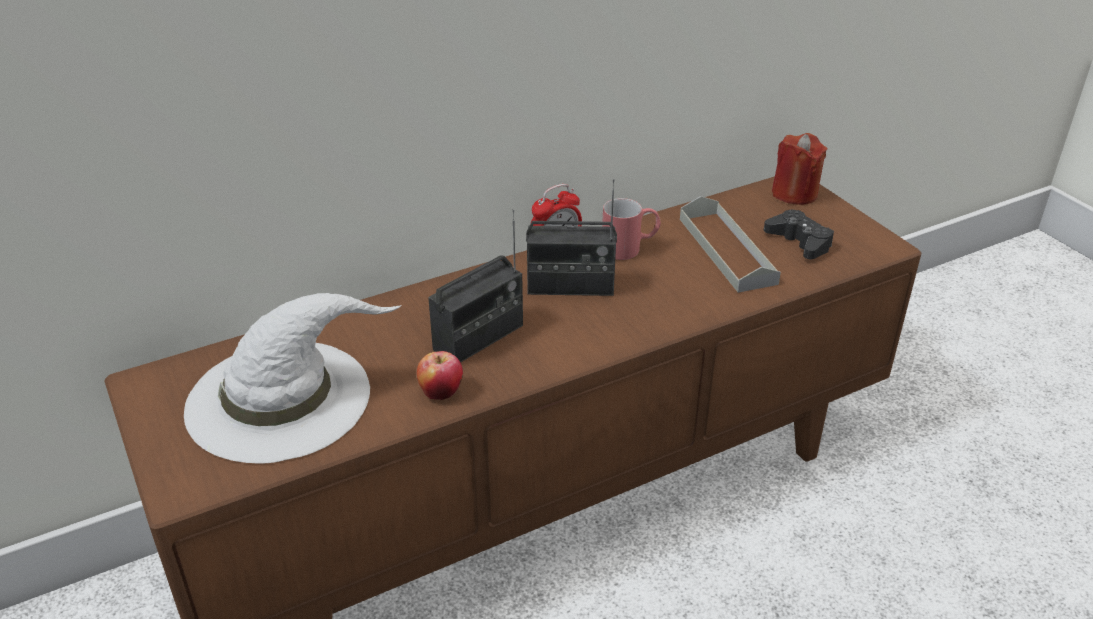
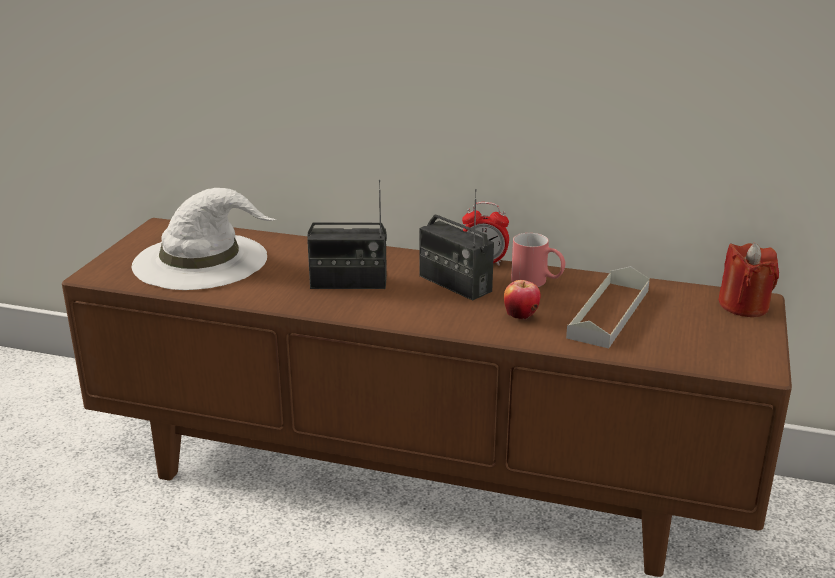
camera: 45 degrees right, 10 degrees down
(441, 393) = (278, 296): apple -> apple (521, 316)
(799, 242) = (682, 334): black game controller -> none

